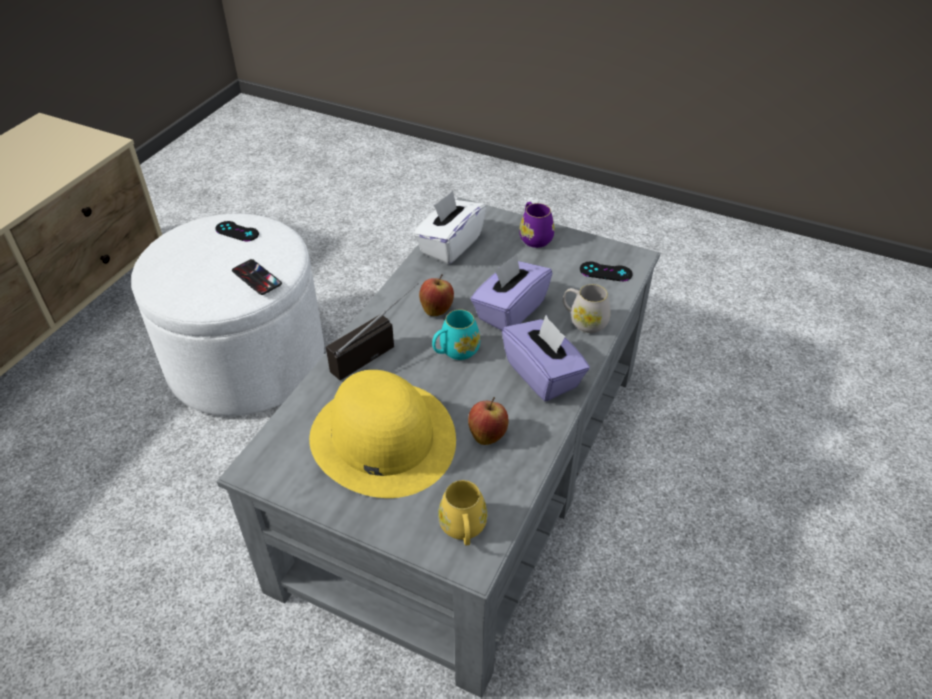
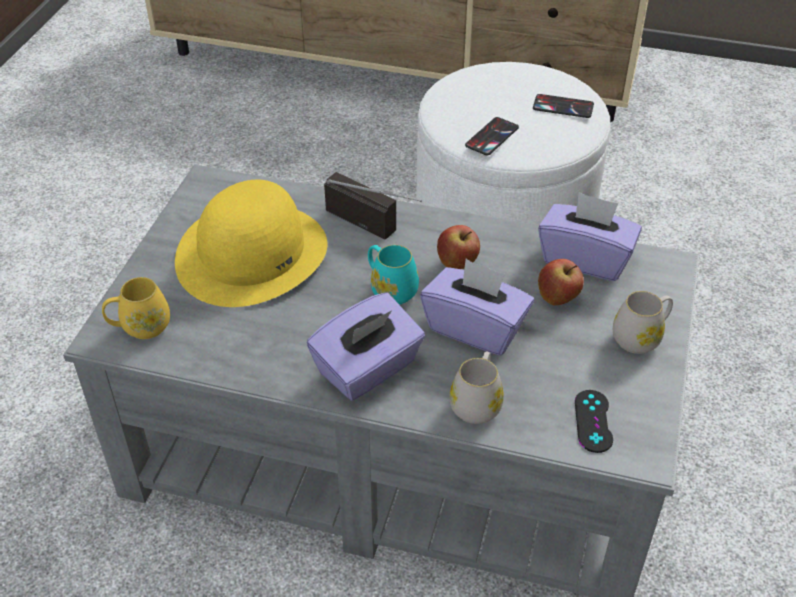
camera: 80 degrees right, 0 degrees up
(237, 231) = (563, 106): black game controller -> phone
(450, 245) = (585, 258): white tissue box -> purple tissue box
(487, 435) = (265, 330): apple -> apple (558, 299)
(534, 237) = (641, 337): purple mug -> white mug

